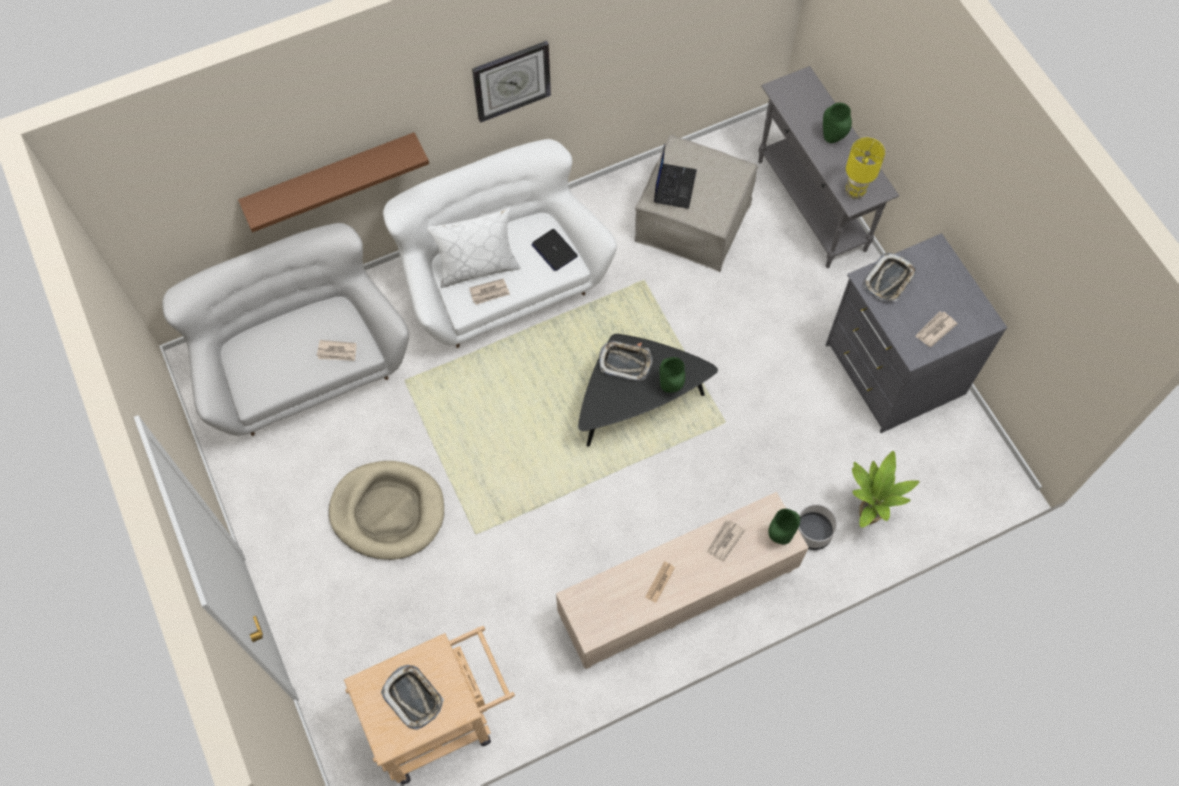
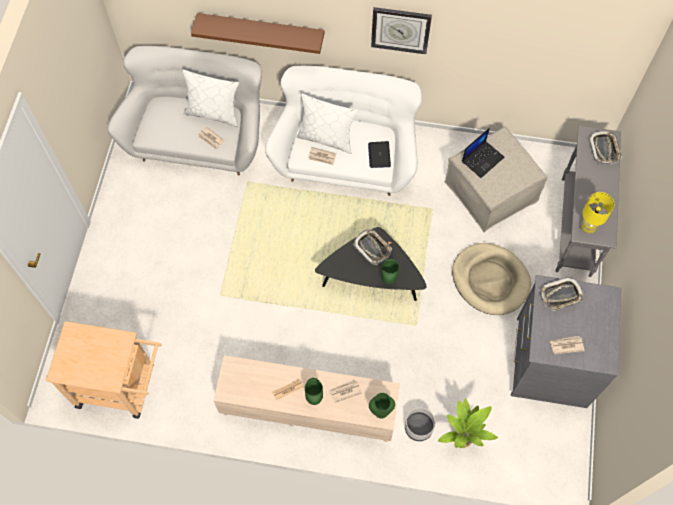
camera: 35 degrees right, 0 degrees up
(315, 318) = (213, 113): none -> white pillow
(388, 511) = (182, 250): beige dog bed -> beige dog bed (490, 280)
(413, 697) = (92, 356): tray -> tray (604, 149)
(831, 139) = (598, 185): green vase -> green vase (313, 398)

